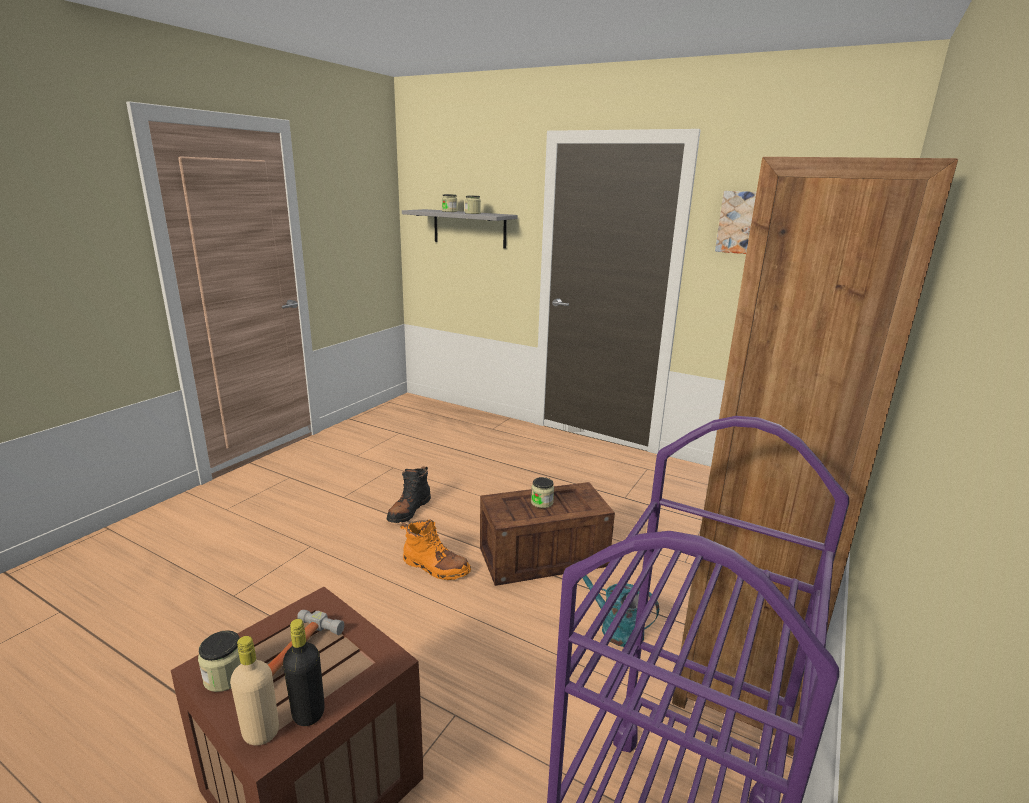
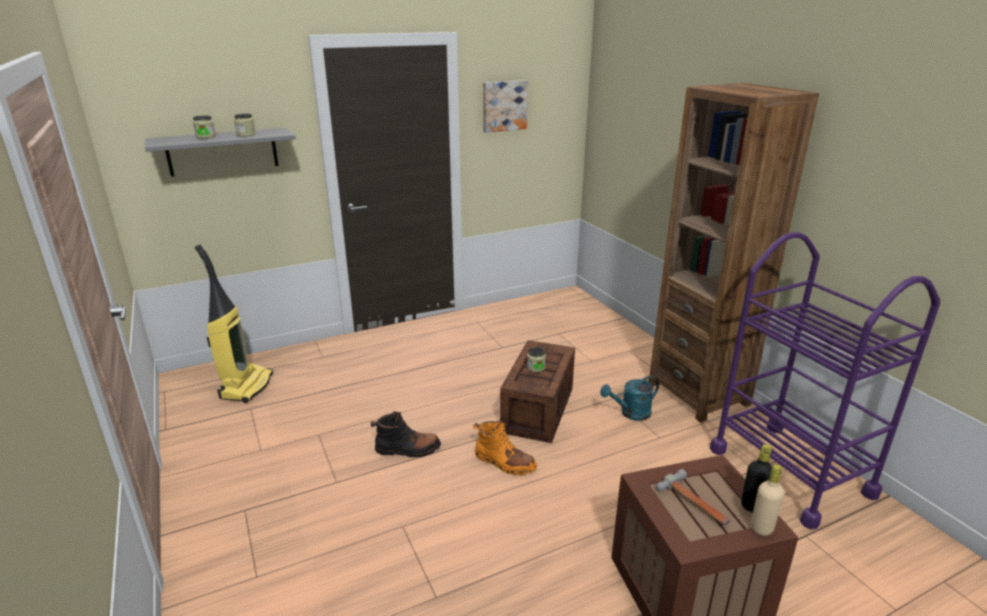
camera: 55 degrees left, 5 degrees up
(225, 676) = (702, 536): jar -> none
(409, 510) = (407, 449): black boot -> black boot turned 60 degrees counterclockwise
(423, 421) = (246, 386): none -> vacuum cleaner
(435, 567) = (504, 463): orange boot -> orange boot turned 60 degrees clockwise

